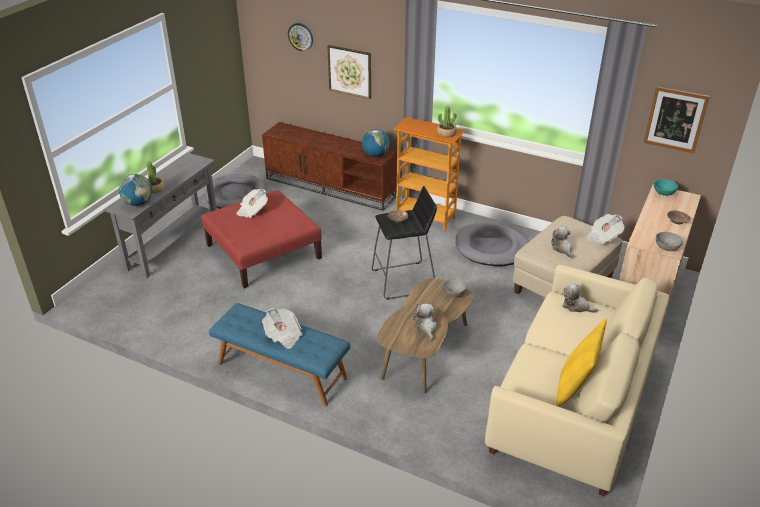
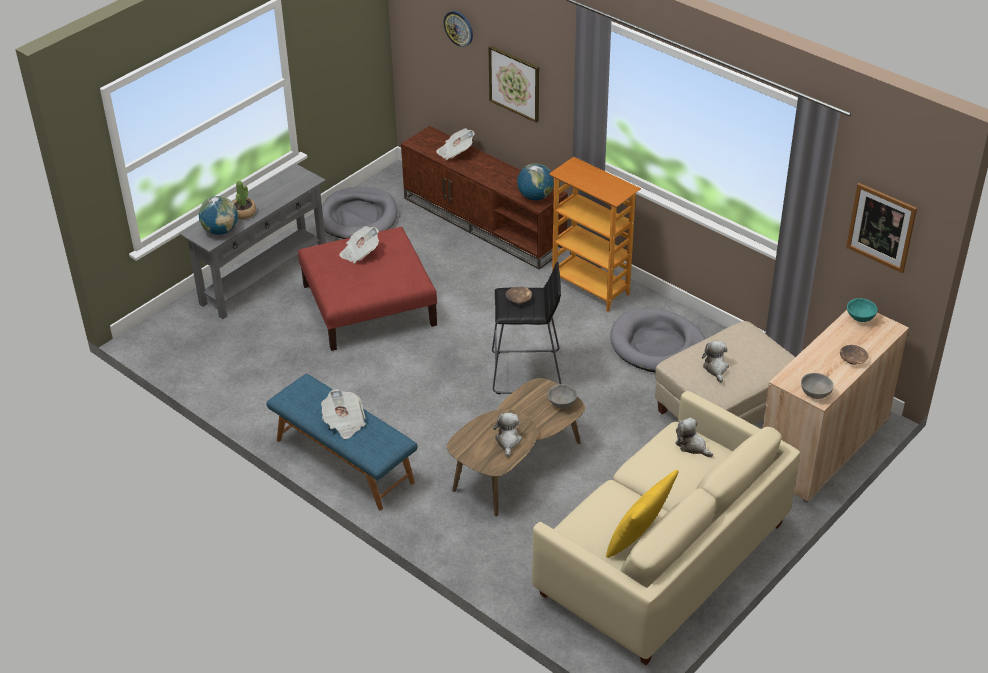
camera: 15 degrees right, 5 degrees up
(446, 133) = (613, 190): potted plant -> none
(603, 236) = (777, 359): newspaper -> newspaper (455, 152)

